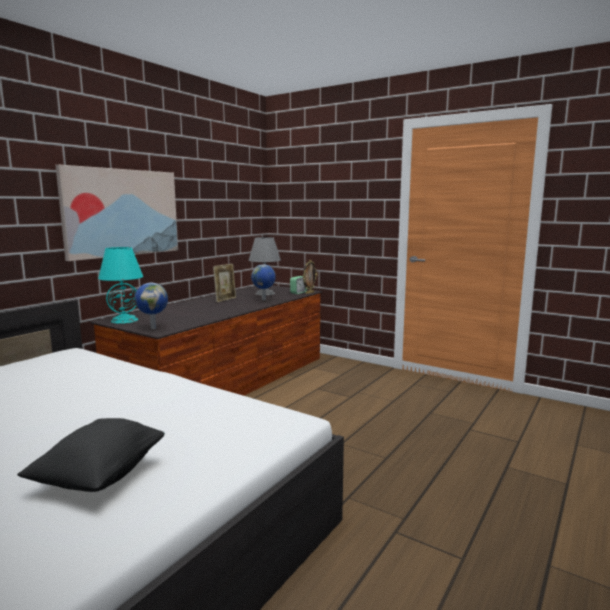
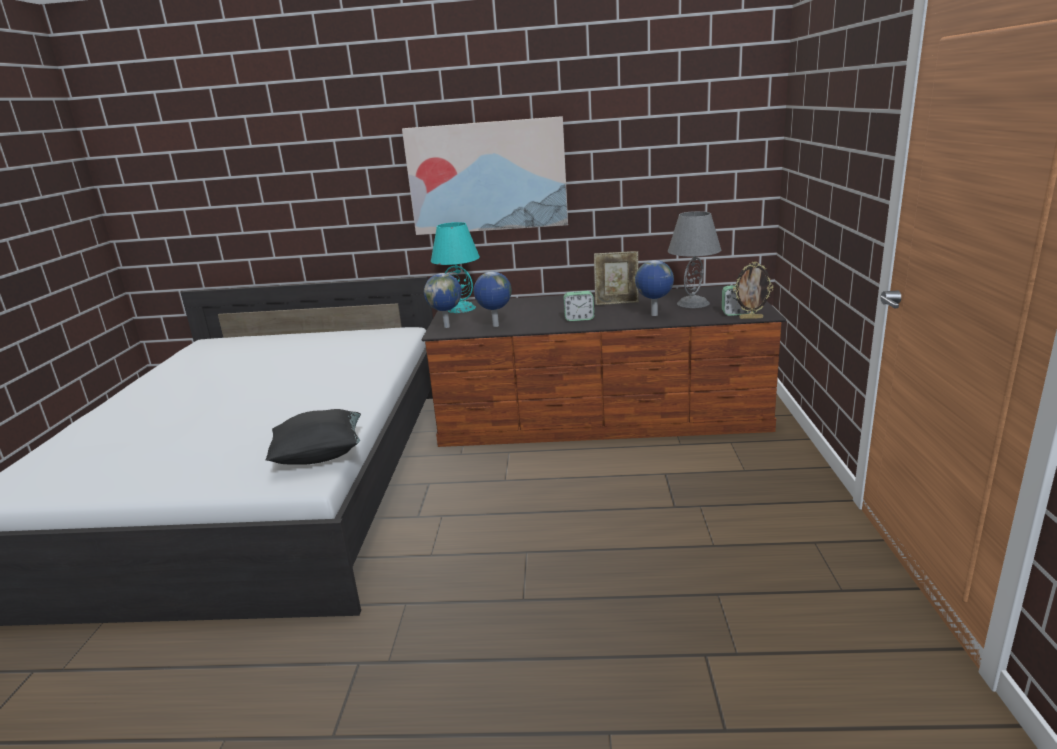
camera: 60 degrees right, 10 degrees up
(100, 476) = (160, 448): black pillow -> black pillow (320, 456)
(189, 320) = (495, 326): none -> globe
(230, 308) = (579, 319): none -> alarm clock

